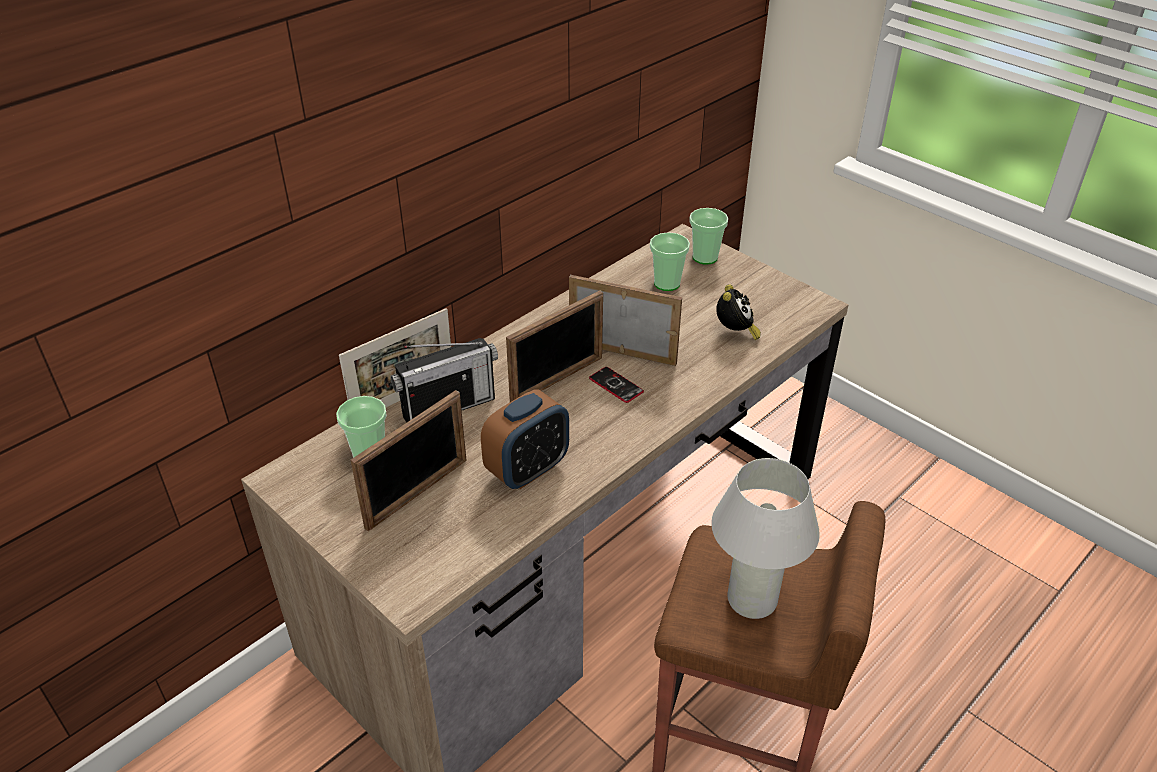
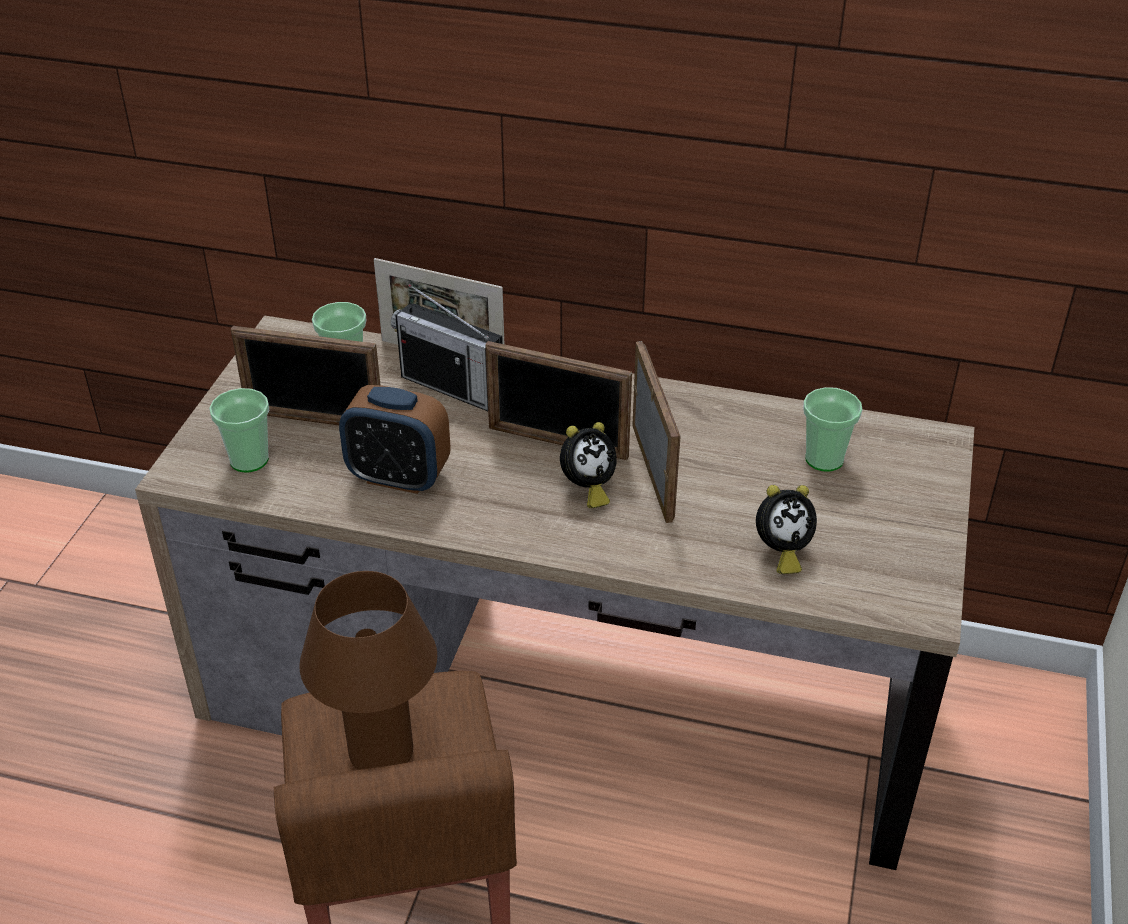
camera: 60 degrees right, 0 degrees up
(616, 385) = (587, 489): phone -> alarm clock
(705, 257) = (918, 472): cup -> cup (249, 460)
(752, 600) = (381, 753): white table lamp -> brown table lamp

